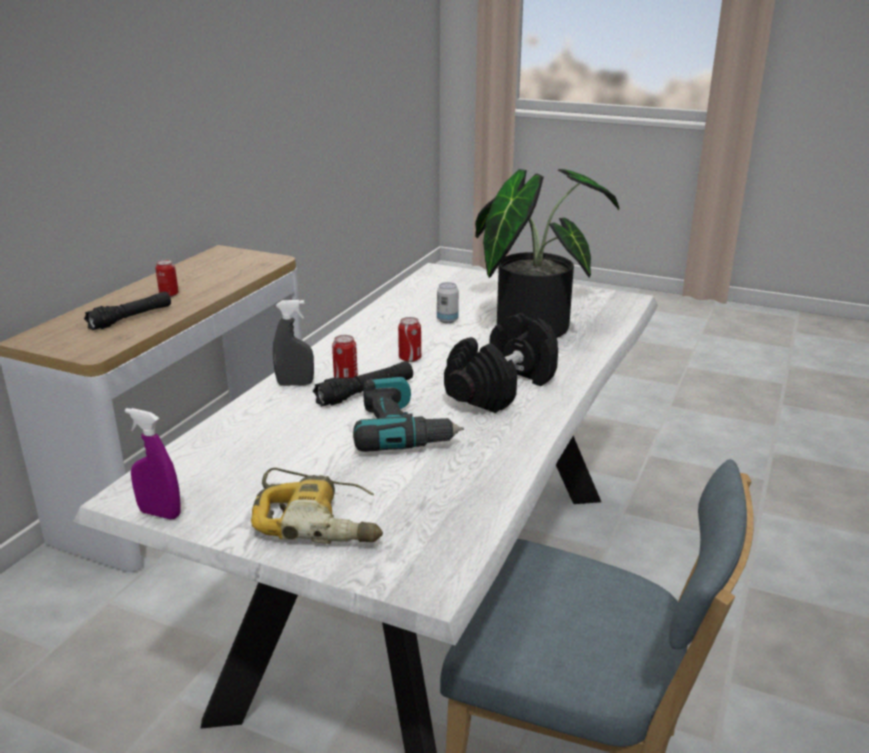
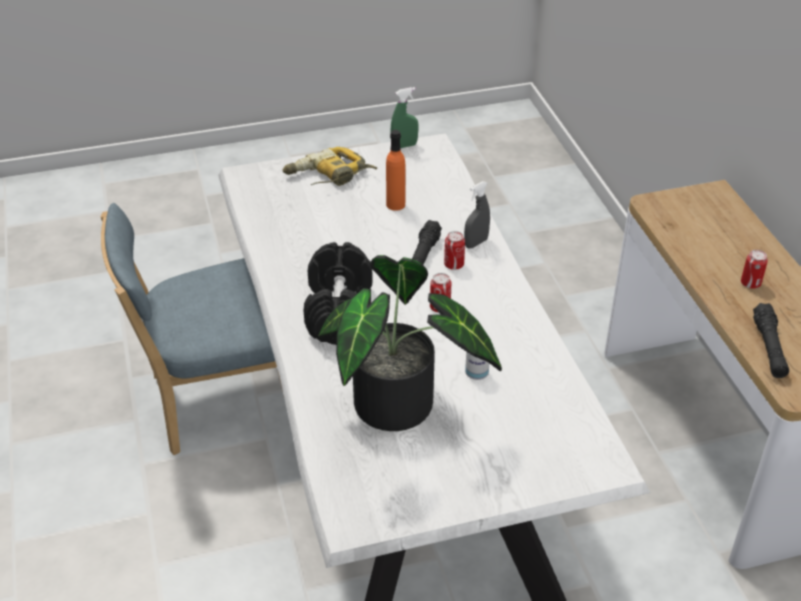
camera: 140 degrees right, 15 degrees up
(131, 318) = (708, 243): black flashlight -> black flashlight (769, 348)
(160, 513) = (404, 146): purple spray bottle -> green spray bottle
(303, 448) = (395, 204): none -> orange bottle
(402, 430) = (358, 242): power drill -> none

